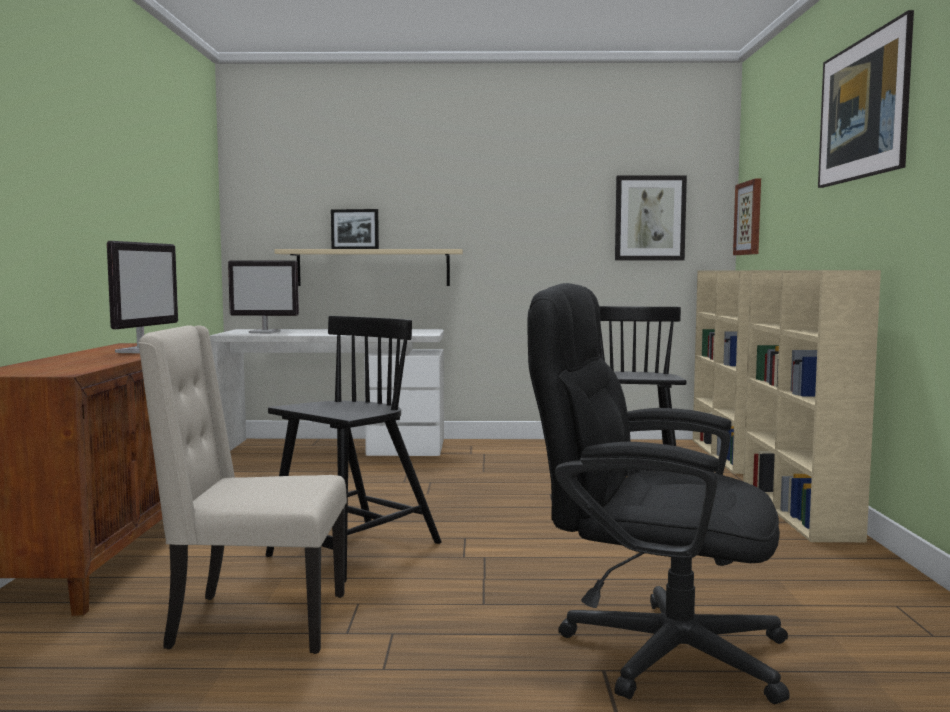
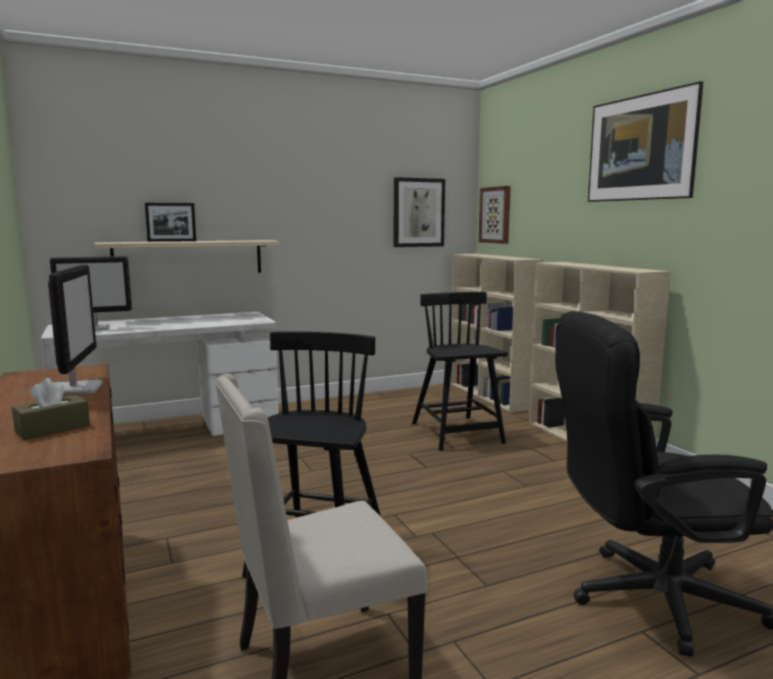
camera: 25 degrees left, 5 degrees up
(74, 364) = (53, 429): none -> brown tissue box

